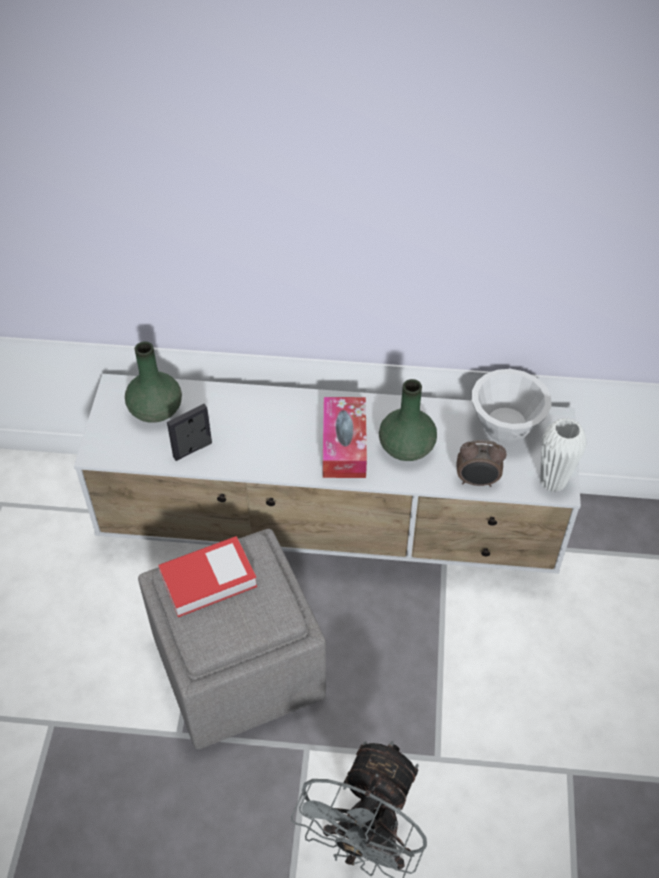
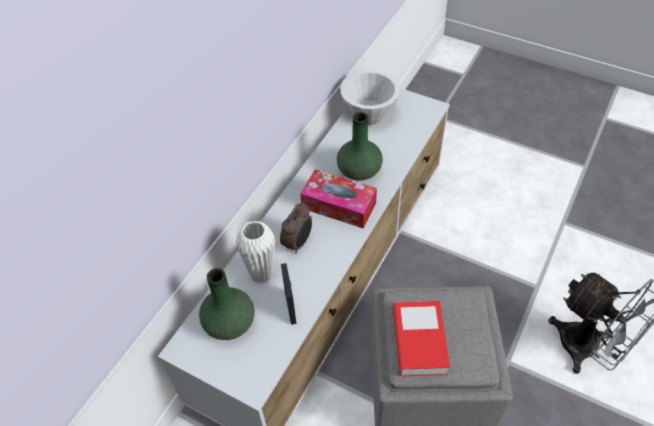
camera: 65 degrees left, 0 degrees up
(477, 481) = (408, 144): alarm clock -> alarm clock (298, 243)
(553, 481) = (425, 109): white vase -> white vase (261, 274)

